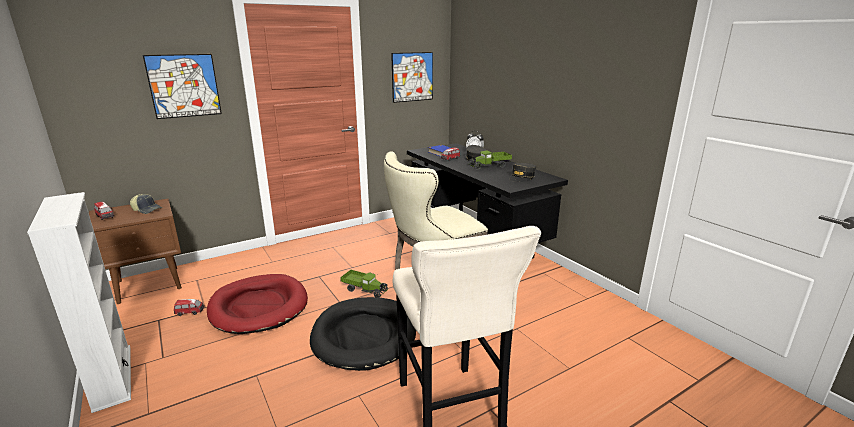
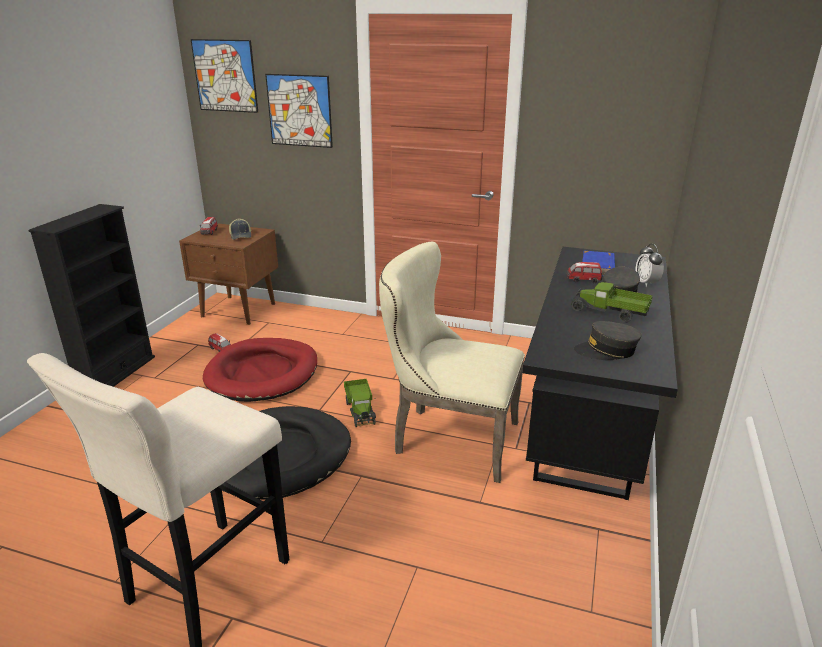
camera: 50 degrees right, 5 degrees up
(112, 377) = (116, 374): white bookcase -> black bookcase
(412, 77) = (609, 130): picture -> picture (225, 76)

